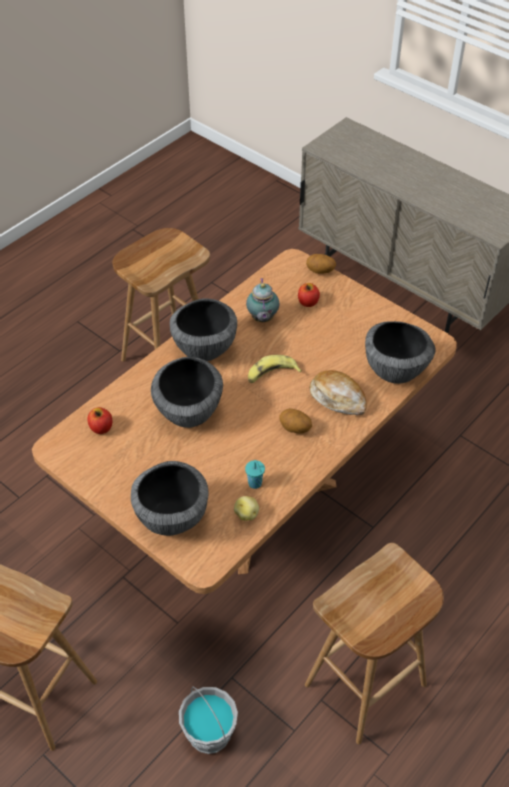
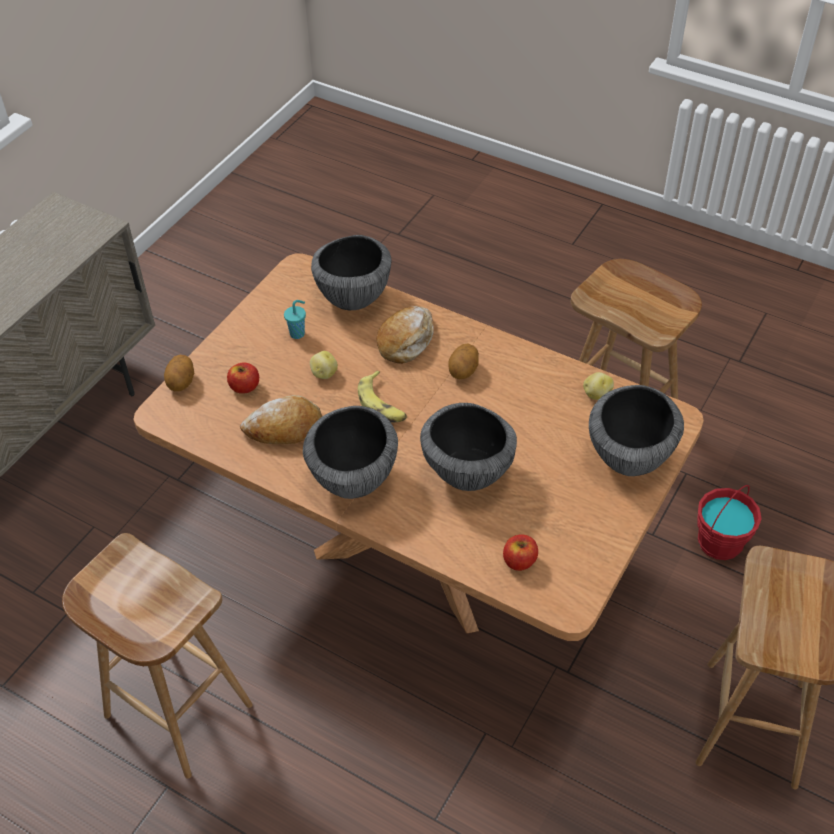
camera: 100 degrees left, 0 degrees up
(209, 733) = (720, 542): grey bucket -> red bucket
(255, 484) = (554, 393): turquoise cup -> turquoise cup (298, 333)
(262, 319) = (284, 428): teapot -> bread
(312, 345) = (323, 373): none -> potato

